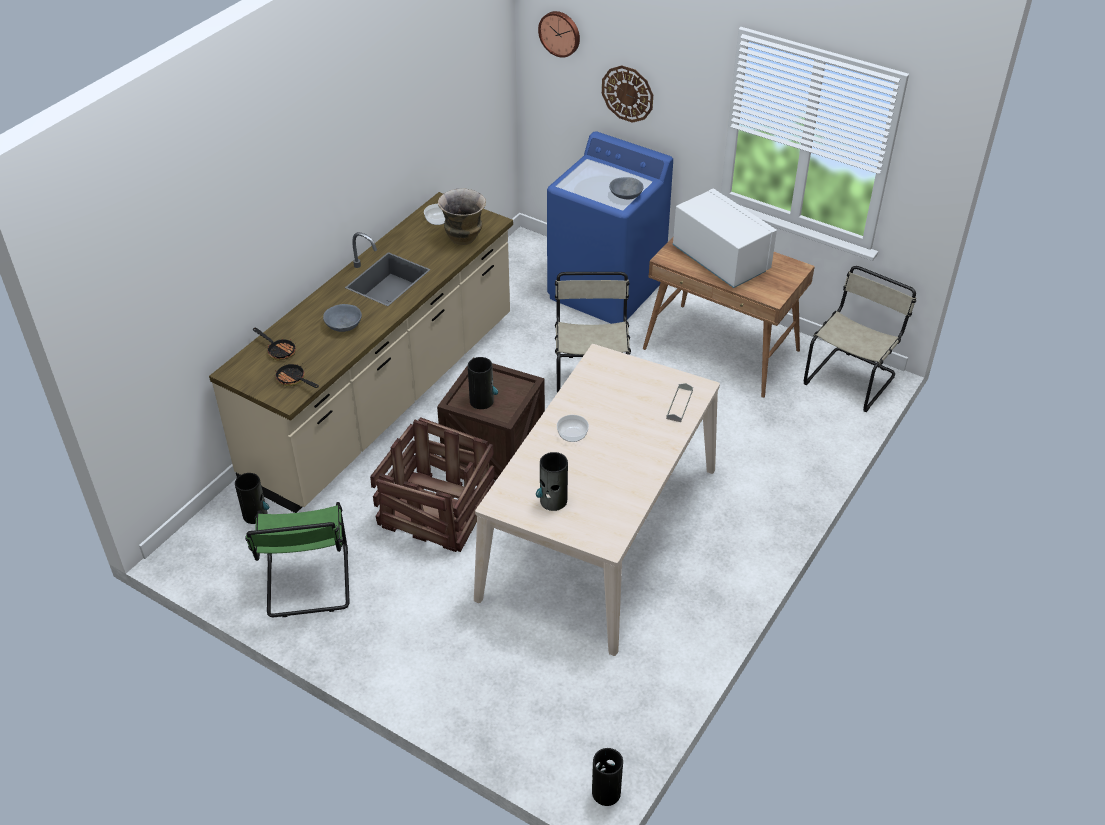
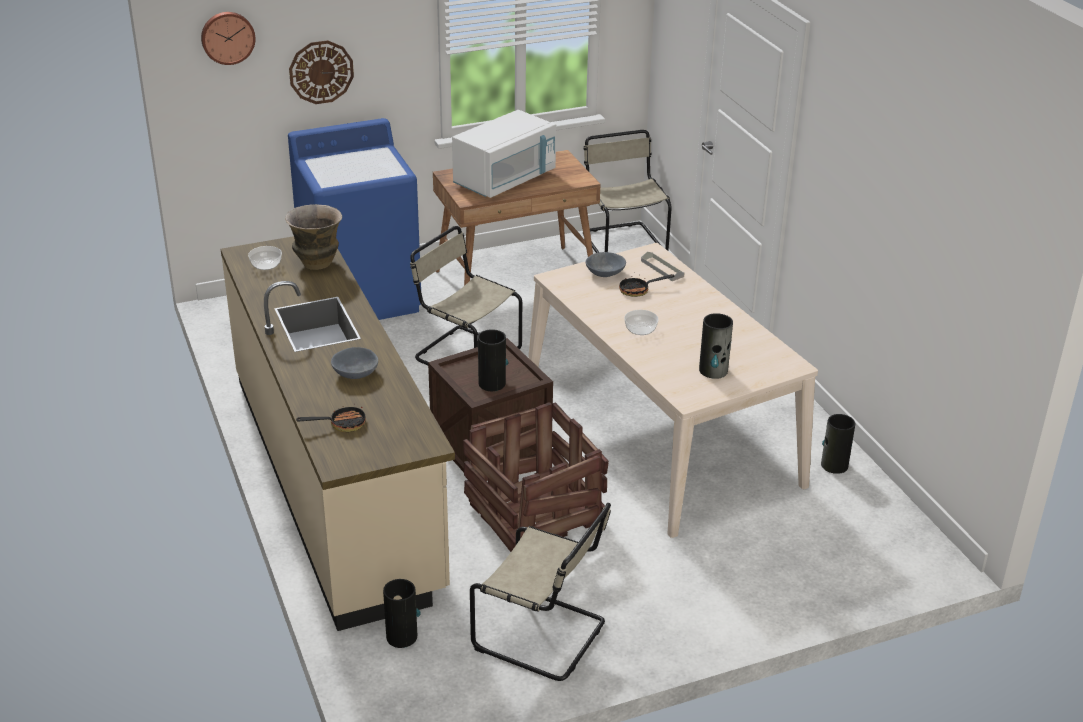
camera: 55 degrees left, 10 degrees down
(294, 380) = (403, 431): frying pan -> frying pan (638, 290)
(308, 584) = (544, 636): green chair -> beige chair
(606, 792) = (949, 555): vase -> vase (834, 465)
(625, 195) = (388, 165): grey bowl -> grey bowl (605, 273)
(720, 260) = (505, 180): white microwave -> white microwave turned 135 degrees clockwise

